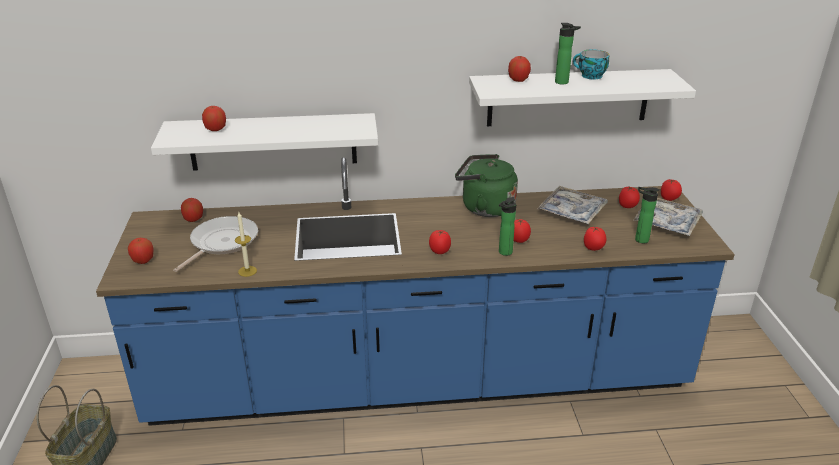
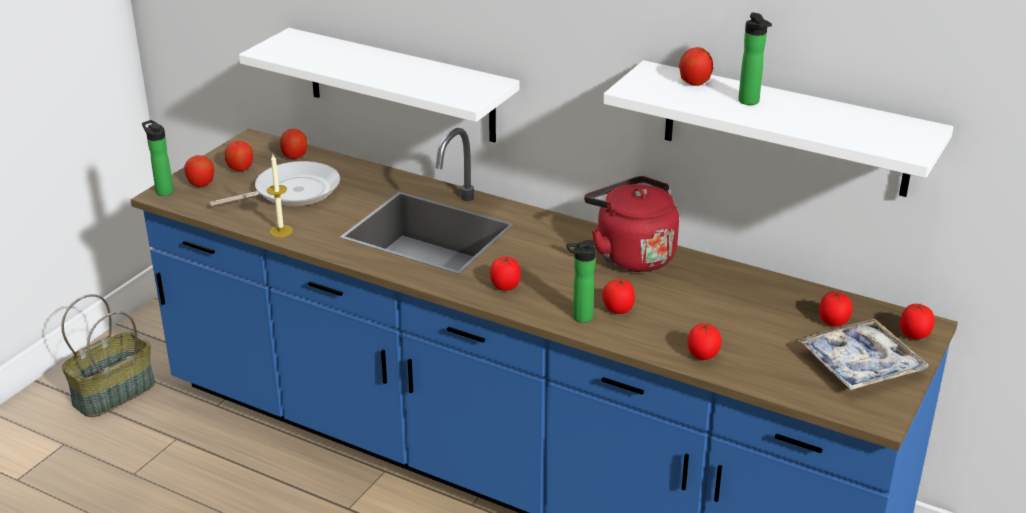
camera: 35 degrees right, 0 degrees up
(215, 129) = (323, 51): apple -> apple (240, 168)
(484, 207) = (631, 255): green kettle -> red kettle
(572, 211) = (742, 301): tray -> none
(590, 76) = (805, 103): cup -> none
(639, 239) = (784, 370): bottle -> bottle (163, 191)

